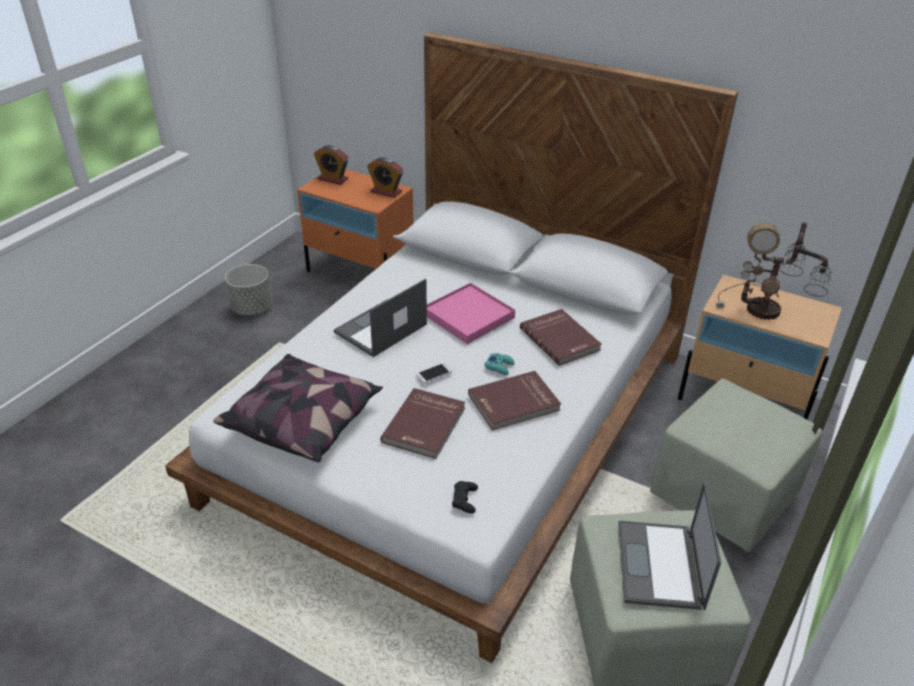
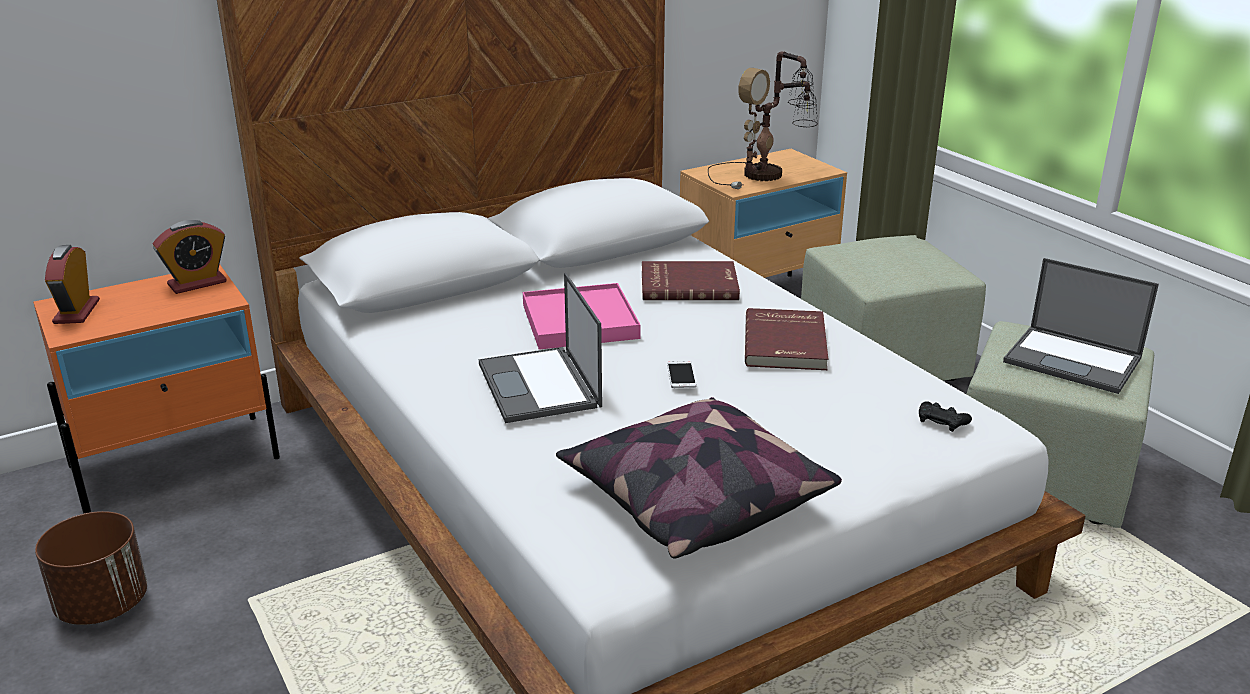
camera: 60 degrees left, 10 degrees down
(252, 308) = (103, 605): grey planter -> brown planter
(333, 179) = (77, 312): alarm clock -> alarm clock turned 120 degrees clockwise
(425, 425) = (781, 410): red book -> none
(499, 366) = (708, 332): turquoise game controller -> none

